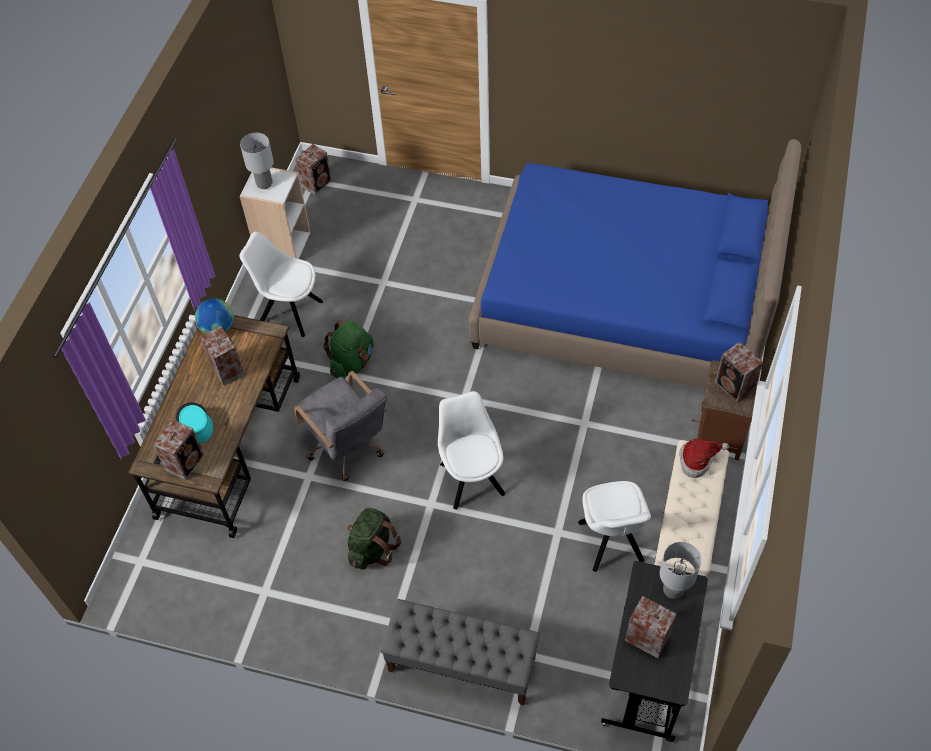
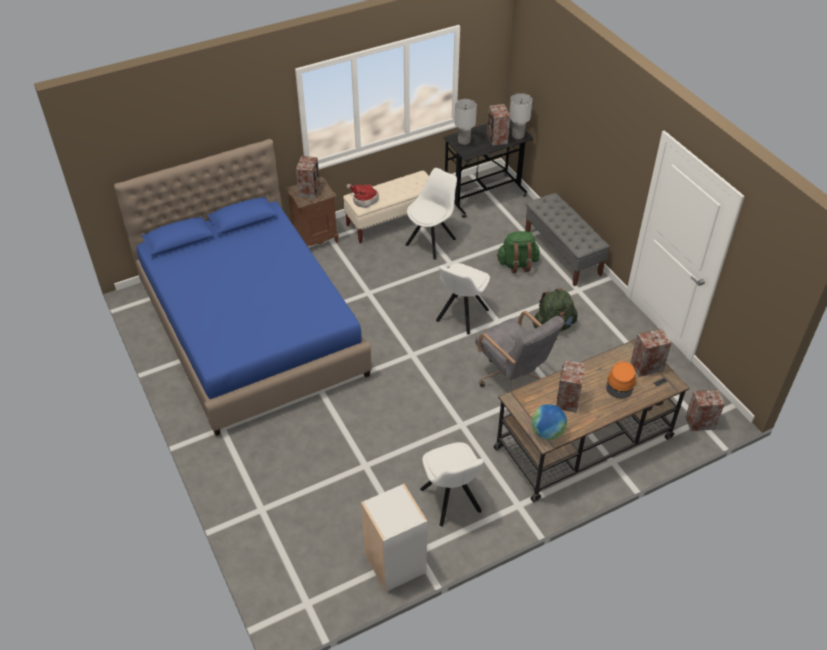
camera: 135 degrees left, 10 degrees down
(194, 424) = (620, 384): turquoise hat -> orange hat
(264, 184) = (397, 513): grey table lamp -> grey table lamp (518, 137)
(317, 183) = (306, 597): speaker -> speaker (699, 422)
(348, 450) = (512, 381): grey office chair -> grey office chair turned 135 degrees clockwise
(352, 362) = (450, 429): green backpack -> green backpack (517, 264)

